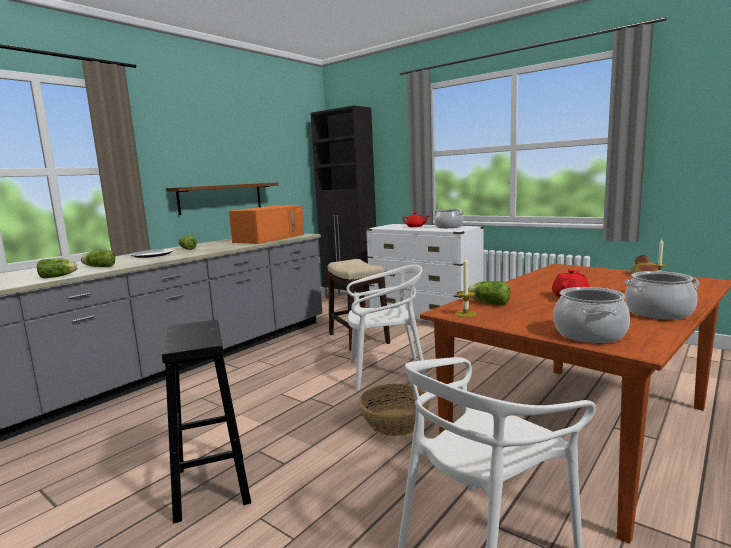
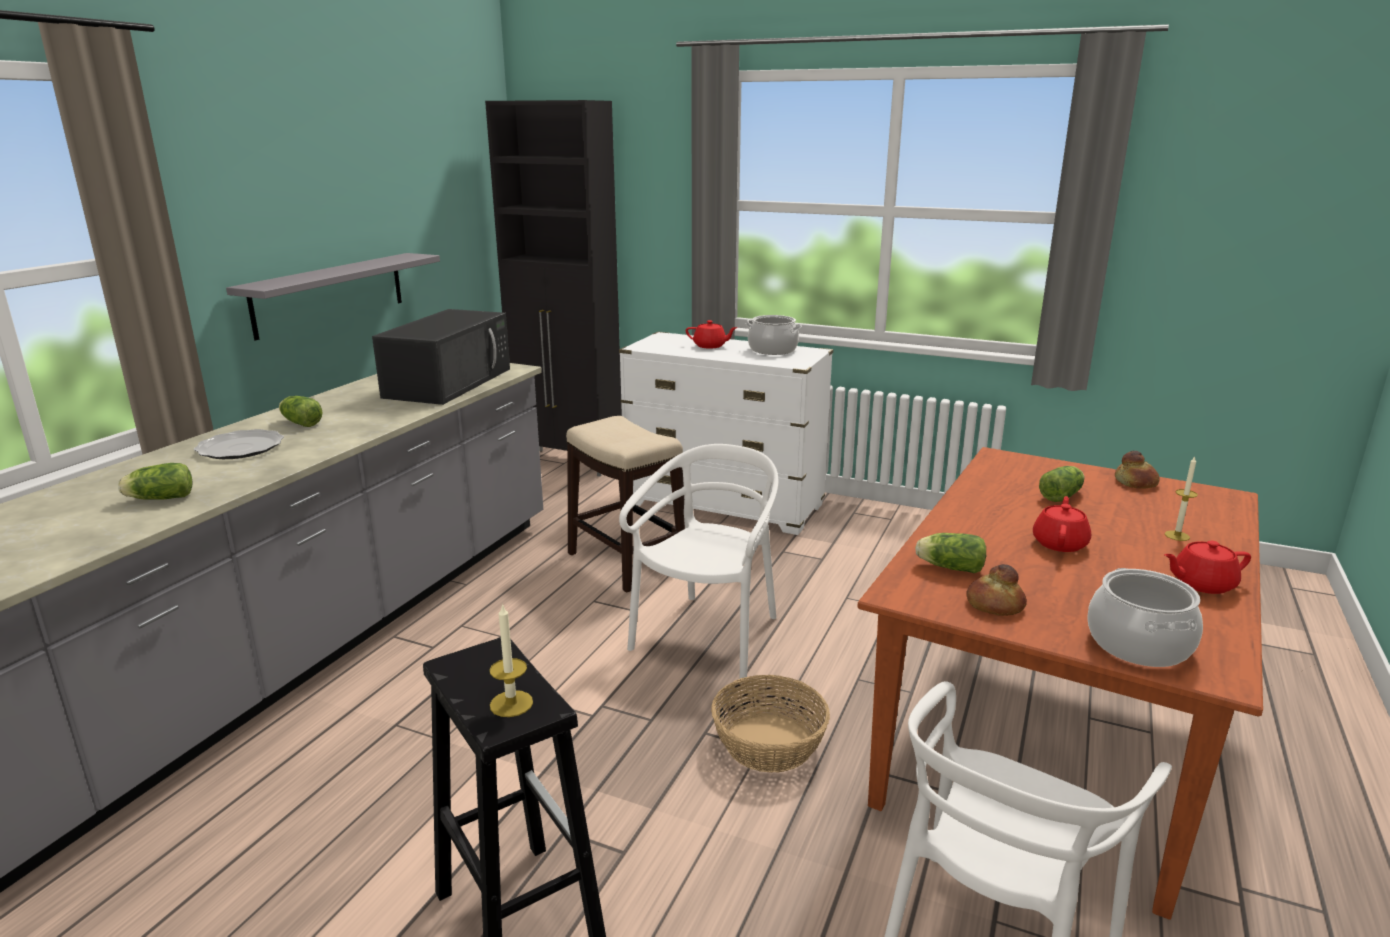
camera: 15 degrees left, 10 degrees up
(59, 276) = (98, 540): lettuce -> lettuce (1062, 495)
(221, 198) = (330, 294): brown shelf -> grey shelf
(270, 238) = (449, 382): orange microwave -> black microwave
(386, 372) = (708, 636): white chair -> white chair turned 45 degrees counterclockwise
(465, 314) = (932, 599): candle -> candle (511, 703)
(503, 317) = (994, 605): none -> bread
(658, 313) = (1201, 584): cooking pot -> red teapot

